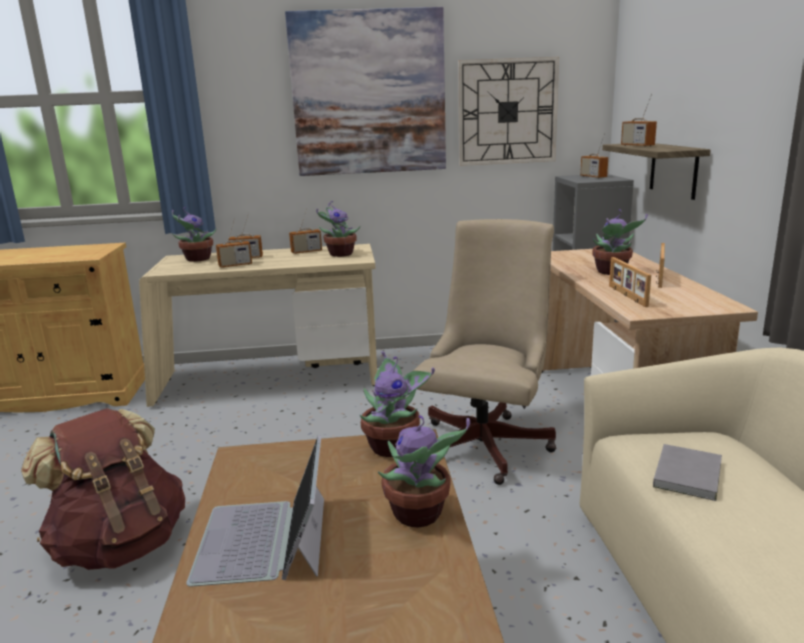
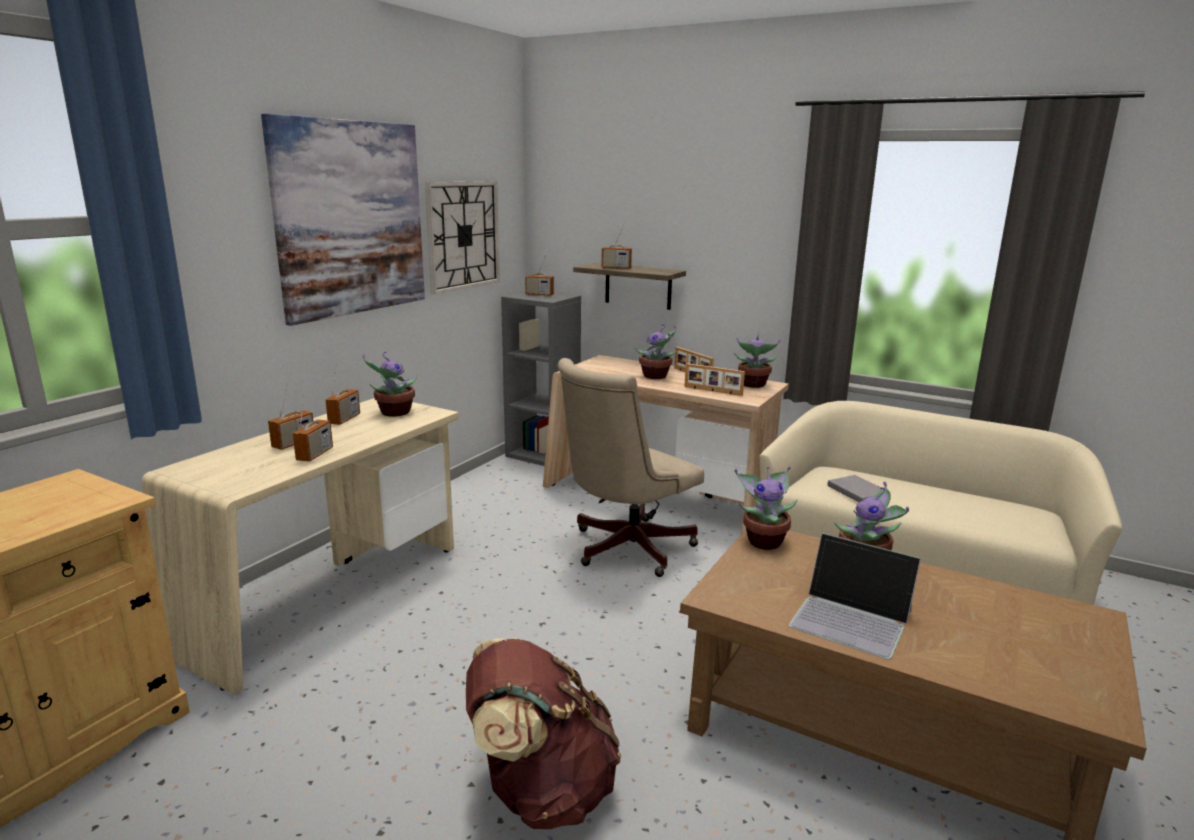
camera: 55 degrees left, 0 degrees up
(196, 259) = (226, 463): potted plant -> potted plant (753, 385)
(487, 442) = (625, 549): beige office chair -> beige office chair turned 105 degrees counterclockwise

